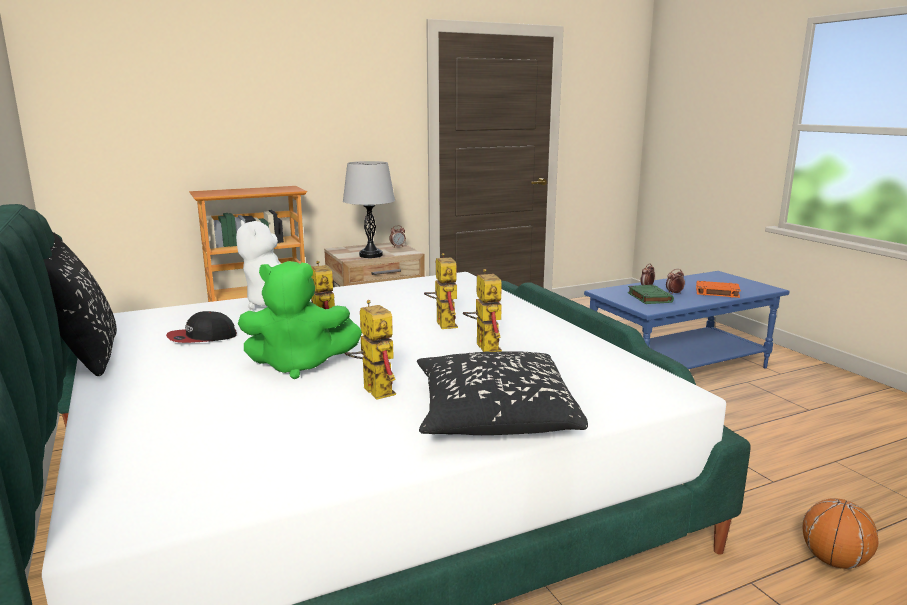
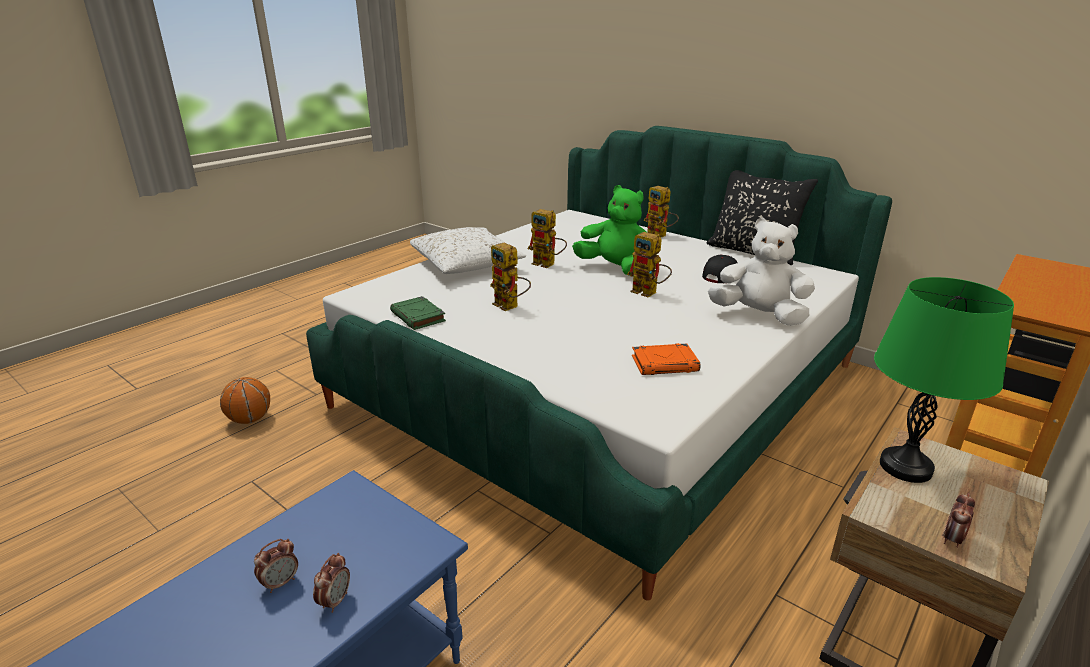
camera: 155 degrees right, 10 degrees up
(299, 366) = (615, 269): green plush toy -> green plush toy turned 60 degrees clockwise
(371, 255) = (905, 467): grey table lamp -> green table lamp
(442, 323) = (570, 324): toy robot -> toy robot (660, 236)
(493, 414) = (467, 264): black pillow -> white pillow
(649, 297) = (339, 541): green book -> green book (418, 317)
(716, 292) = (176, 621): orange book -> orange book (665, 364)

